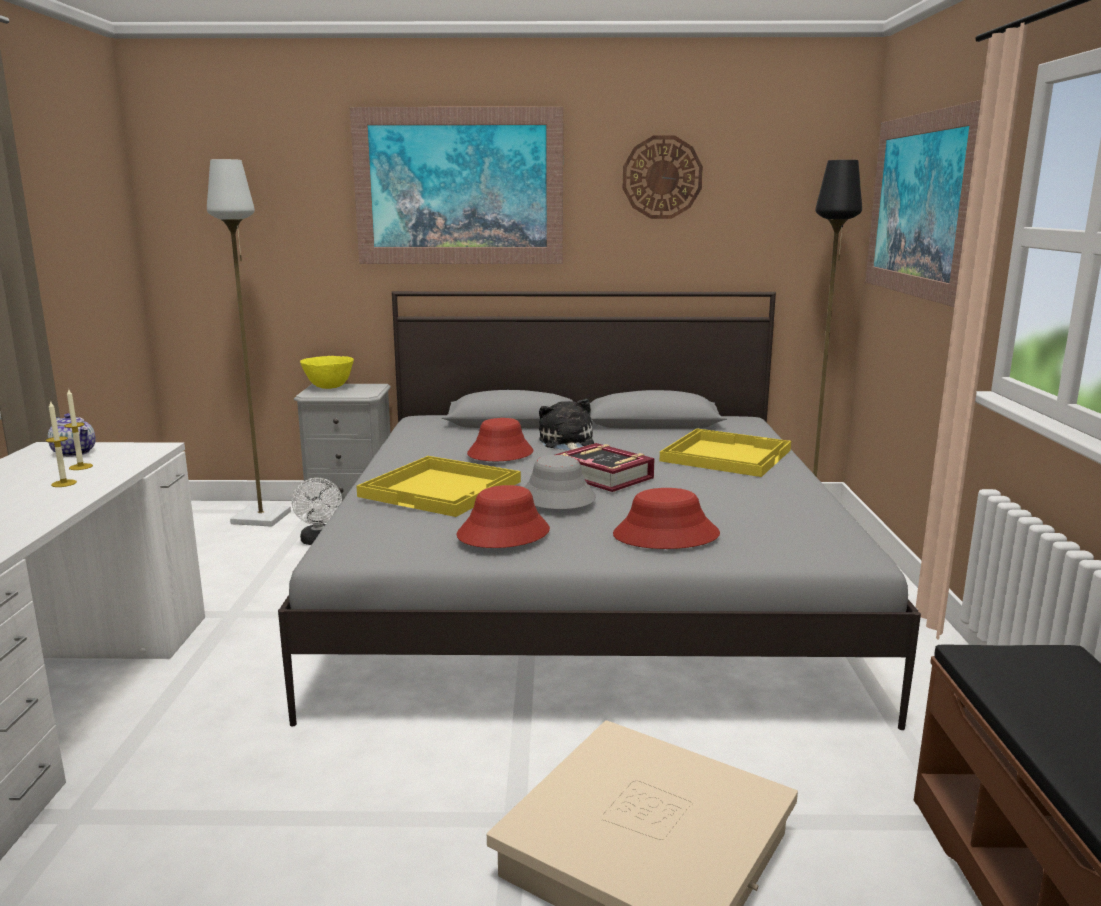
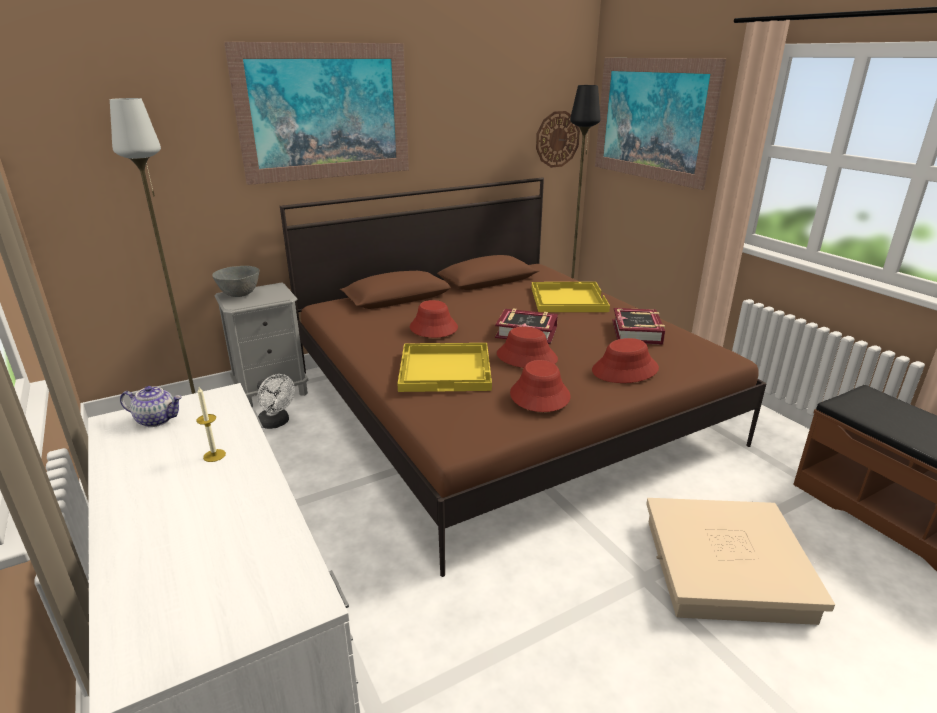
camera: 30 degrees left, 10 degrees up
(81, 467) = (194, 433): candle -> none
(329, 387) = (239, 295): yellow bowl -> grey bowl
(557, 497) = (526, 357): grey hat -> red hat
(567, 443) = (461, 309): plush toy -> none
(587, 585) = (503, 405): grey bed -> brown bed
(662, 177) = (472, 99): wall clock -> wall clock (557, 139)
(762, 503) = (637, 332): none -> book

